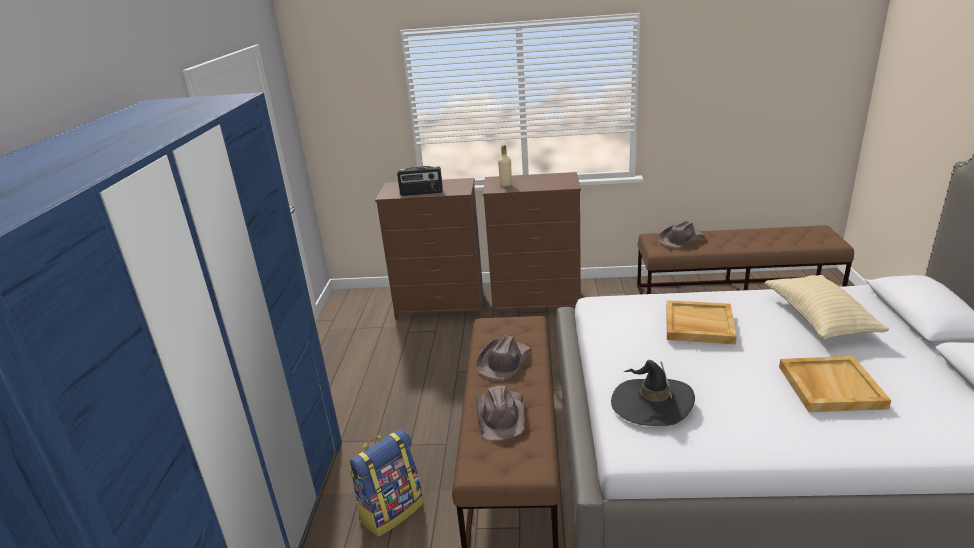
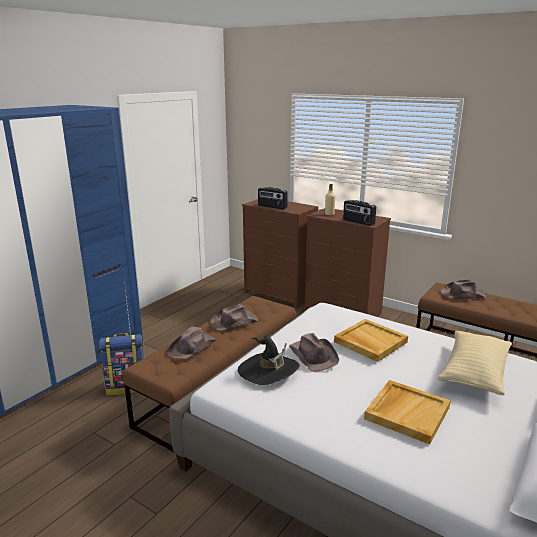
camera: 30 degrees right, 5 degrees down
(554, 186) = (358, 222): none -> radio
(668, 364) = (313, 355): none -> brown hat

